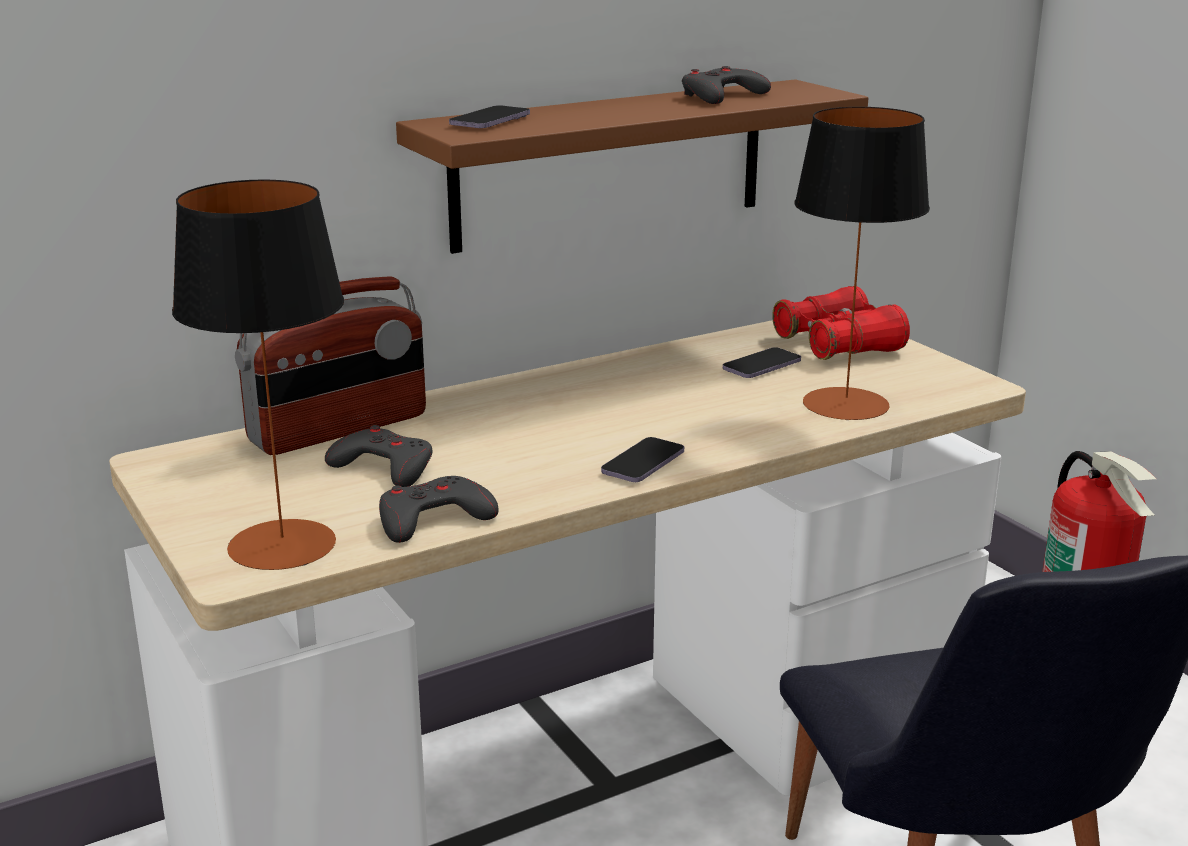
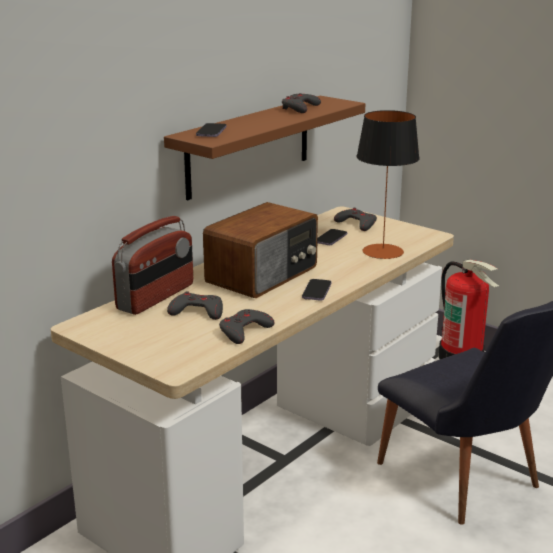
camera: 20 degrees left, 0 degrees up
(283, 545) = (185, 354): table lamp -> none
(570, 417) = (264, 275): none -> radio
(838, 344) = (356, 224): red binoculars -> grey game controller

